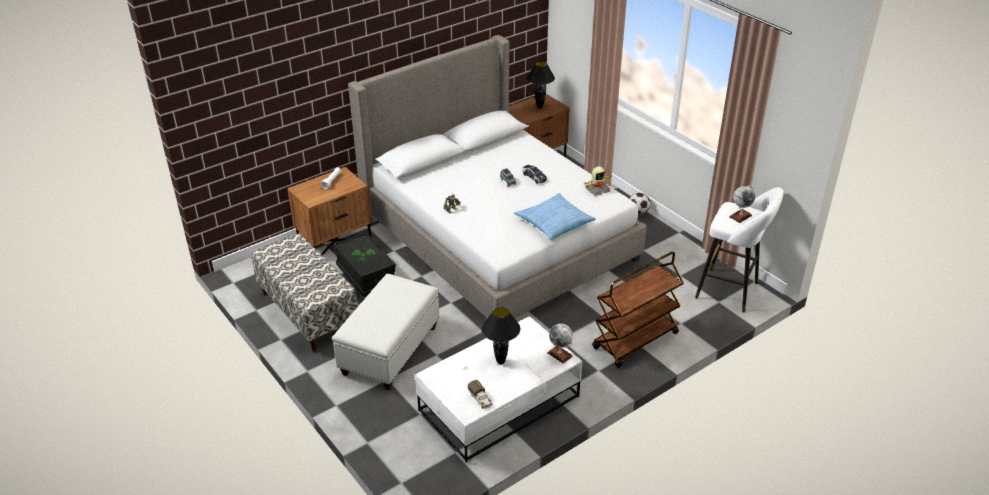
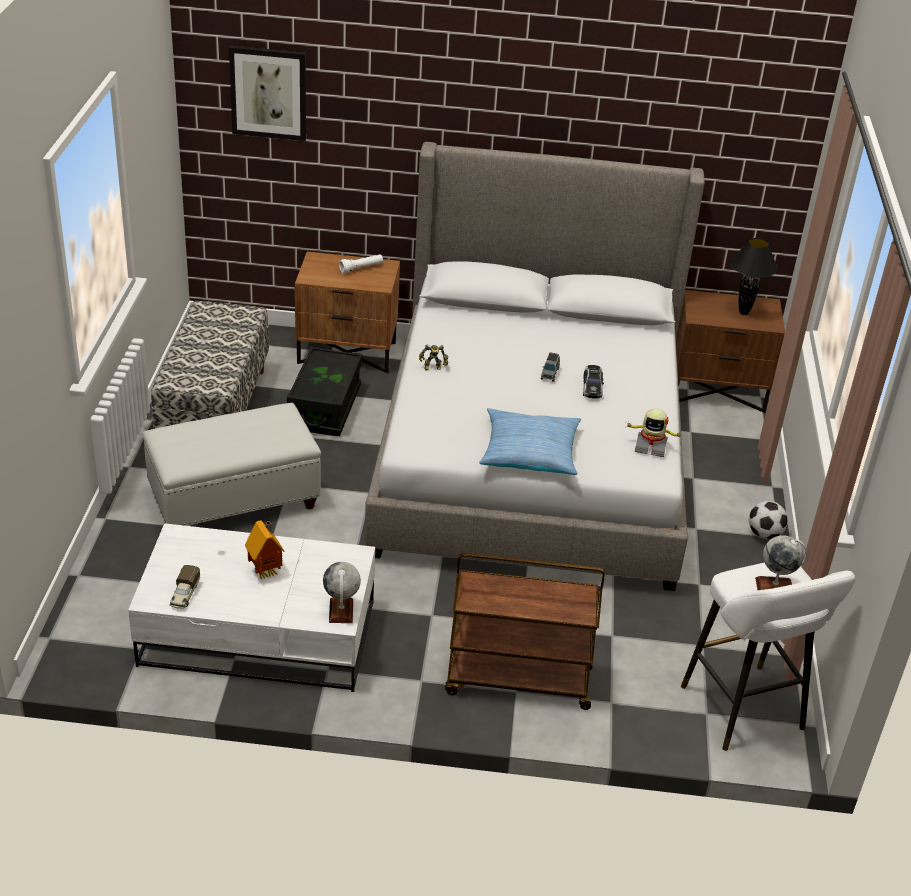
camera: 40 degrees right, 0 degrees up
(244, 92) = (268, 93): none -> picture
(500, 361) = (266, 572): black table lamp -> toy house

